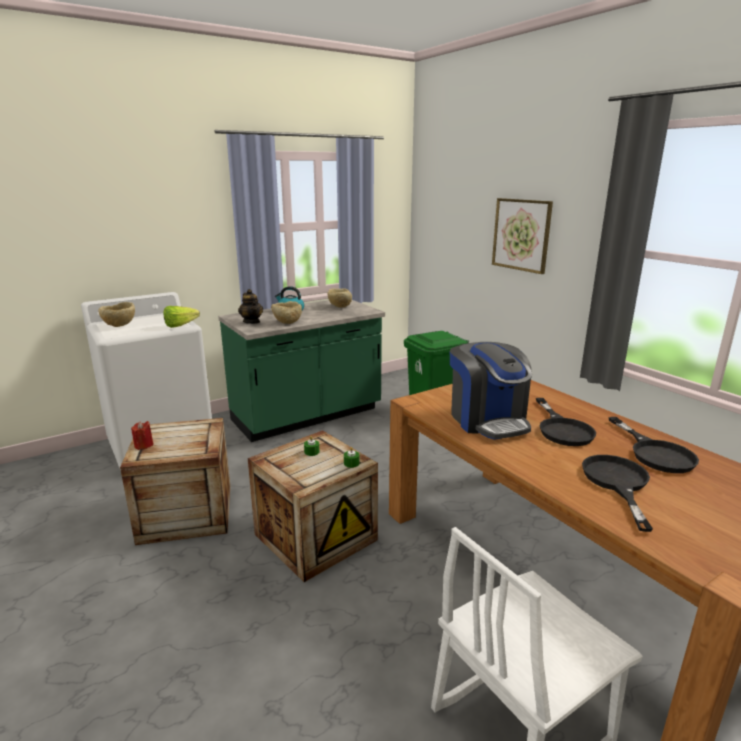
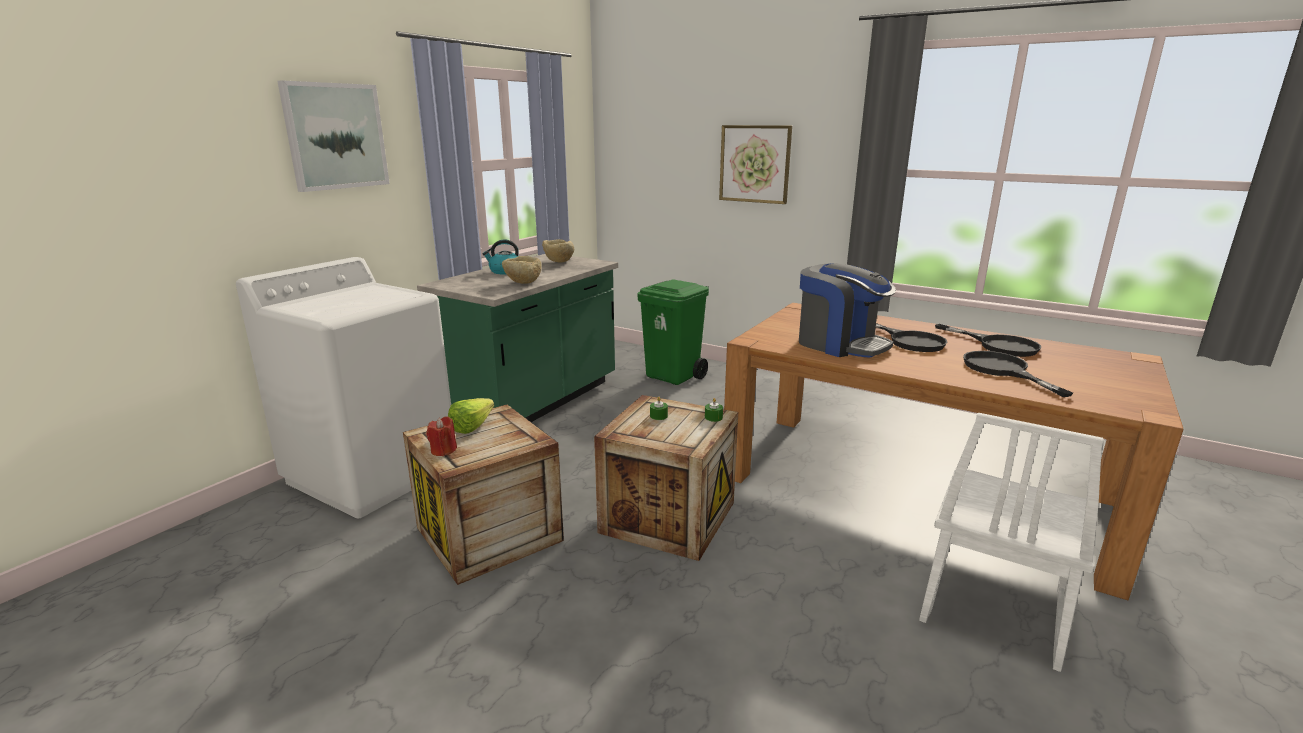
camera: 25 degrees left, 0 degrees up
(120, 326) = (320, 305): beige bowl -> none
(166, 206) = (335, 136): none -> picture
(183, 325) = (413, 295): lettuce -> lettuce (476, 426)
(252, 322) = (476, 286): teapot -> none

